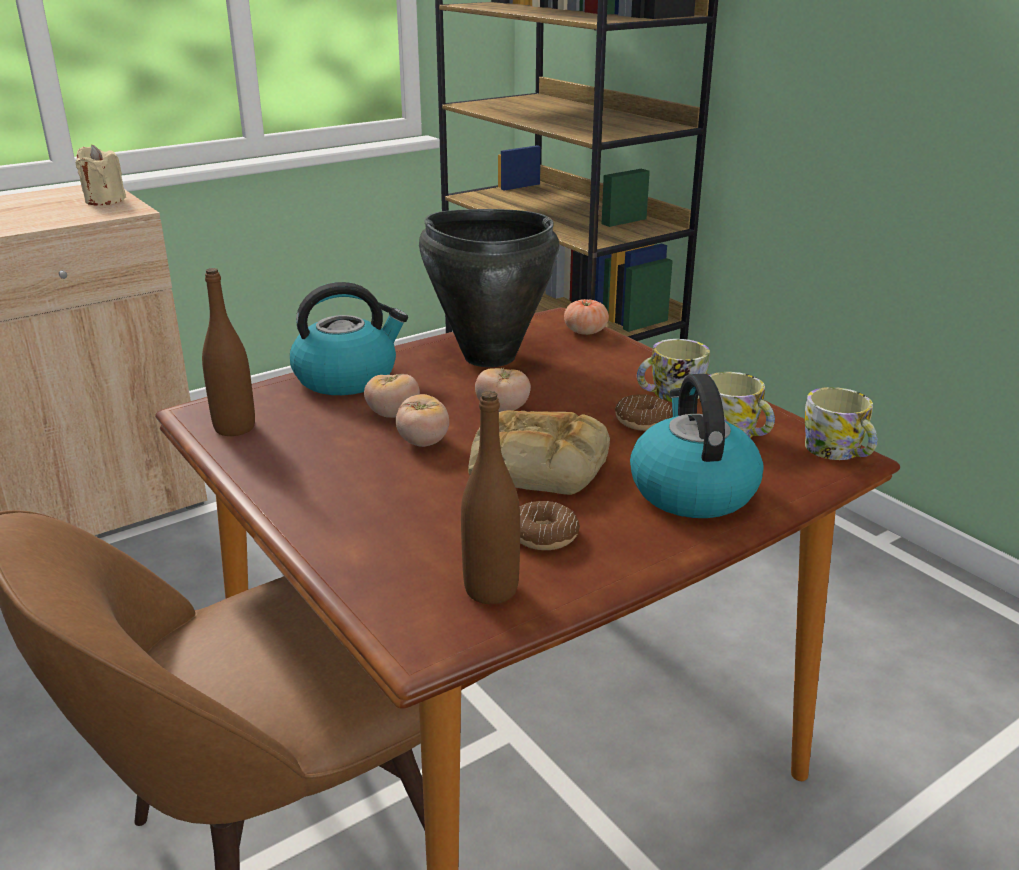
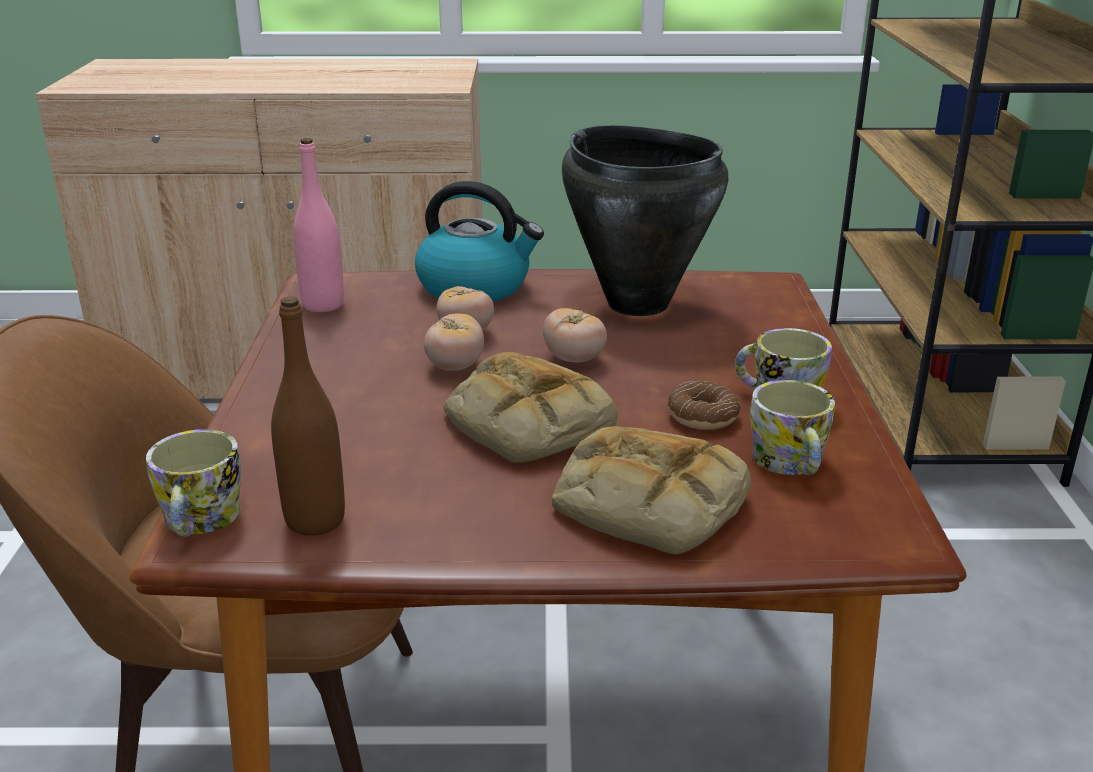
camera: 35 degrees right, 0 degrees up
(104, 200) = (442, 75): beige candle -> none
(234, 428) = (323, 305): brown bottle -> pink bottle
(543, 535) = (432, 491): donut -> none
(585, 331) = (782, 304): tomato -> none
(691, 490) = (646, 504): kettle -> bread
(838, 452) = (891, 529): mug -> mug (199, 522)

